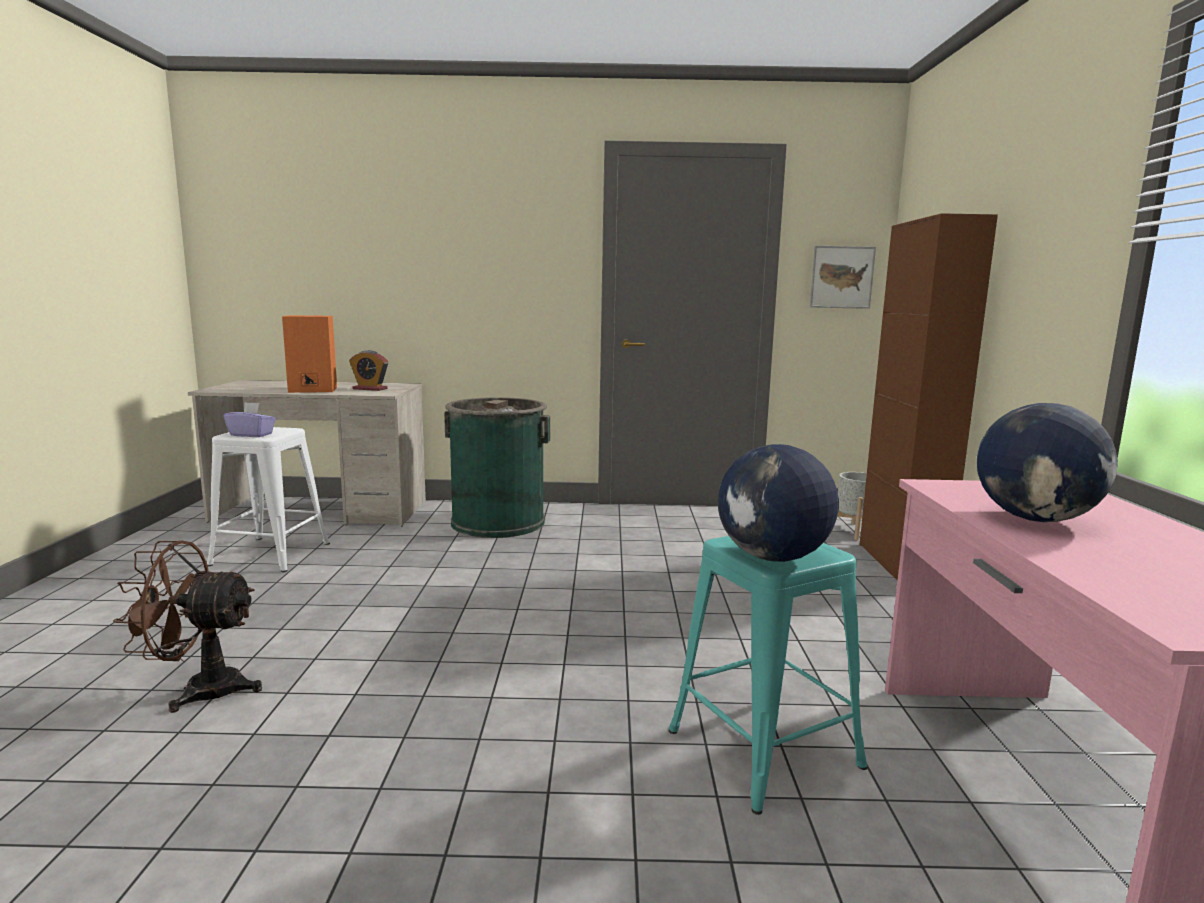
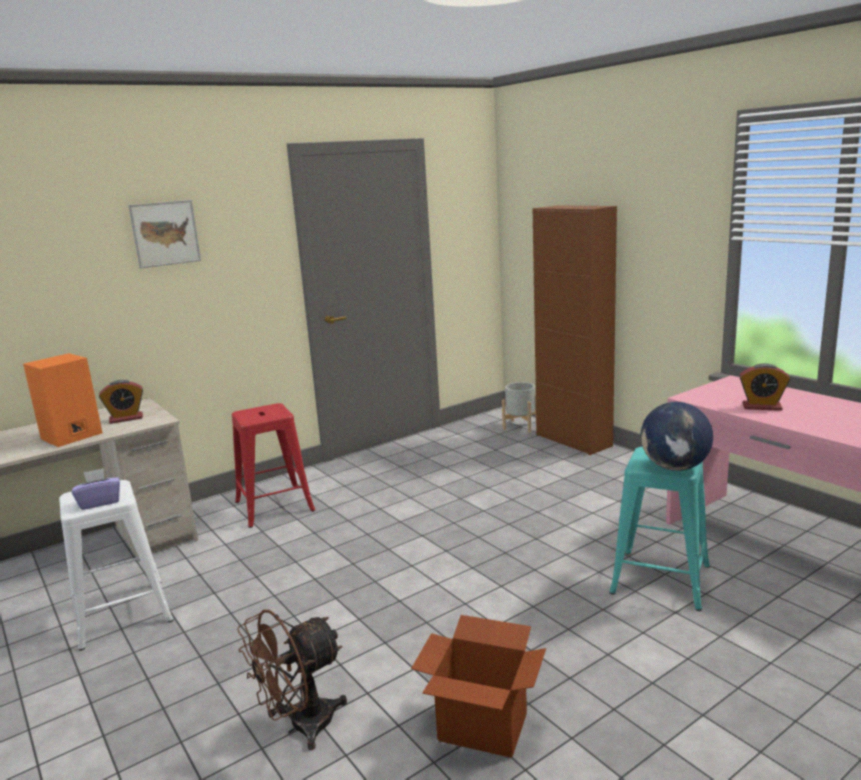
camera: 35 degrees left, 5 degrees up
(302, 781) = (482, 727): none -> cardboard box
(498, 522) = (274, 506): green trash can -> red stool
(842, 277) = (470, 238): picture -> picture (165, 233)
(1035, 519) = (762, 407): globe -> alarm clock

